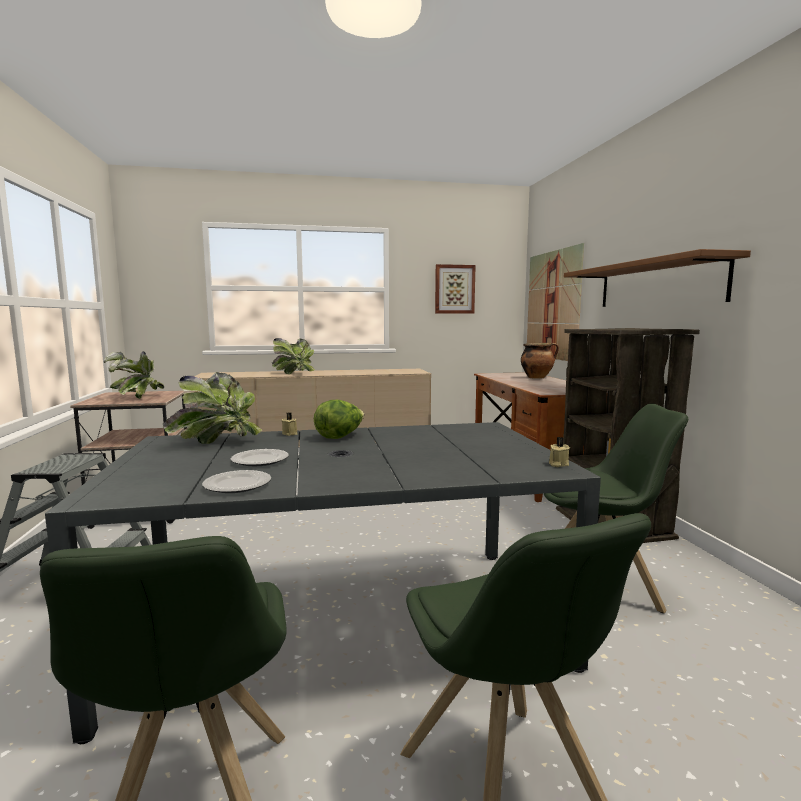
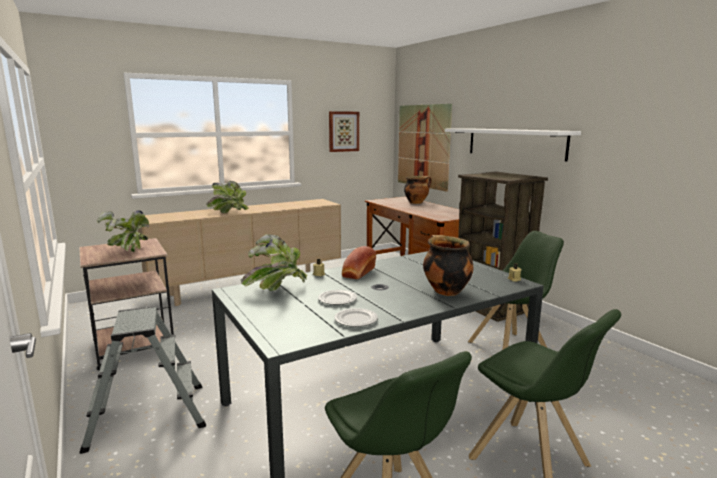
camera: 20 degrees left, 5 degrees up
(340, 436) = (358, 273): lettuce -> bread
(423, 467) = (445, 291): none -> cooking pot
(657, 284) = (515, 143): brown shelf -> white shelf

